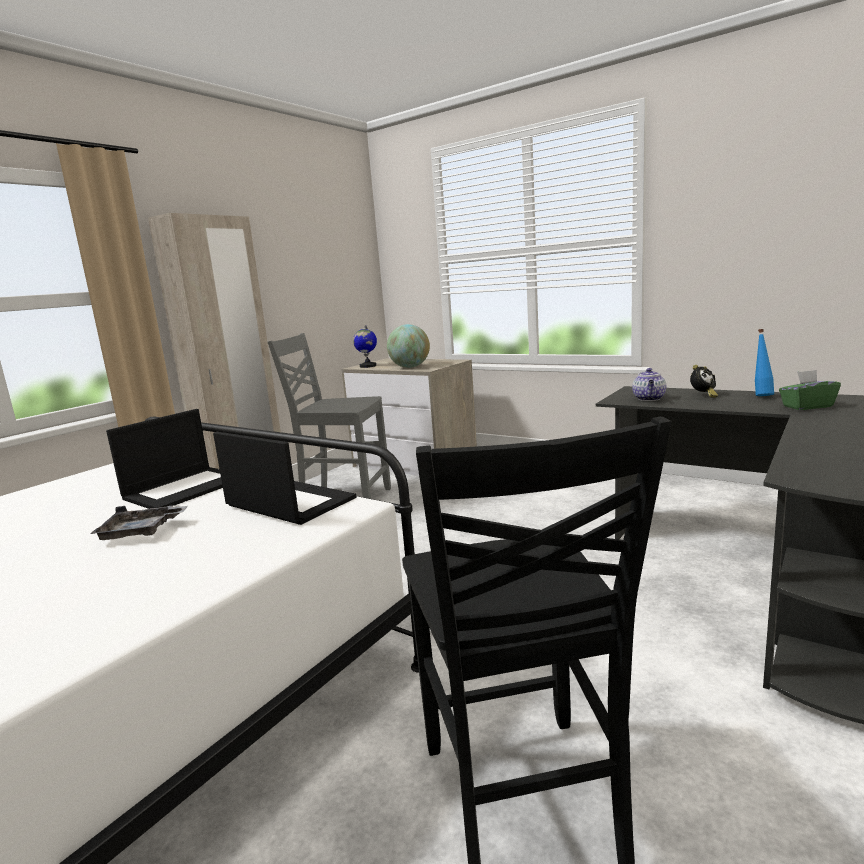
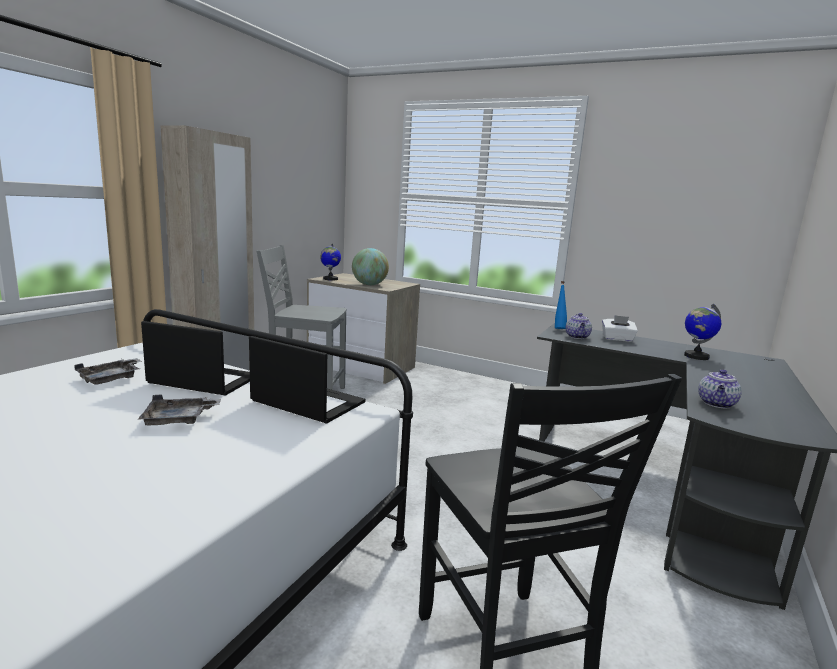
camera: 10 degrees left, 0 degrees up
(93, 494) = (111, 379): none -> grey tray
(185, 488) = (202, 380): laptop -> laptop turned 105 degrees counterclockwise
(703, 396) = (617, 339): alarm clock -> white tissue box
(761, 395) = (660, 343): blue bottle -> blue bottle (558, 328)
(807, 406) = (696, 356): green tissue box -> globe
(813, 463) = (717, 404): none -> teapot

